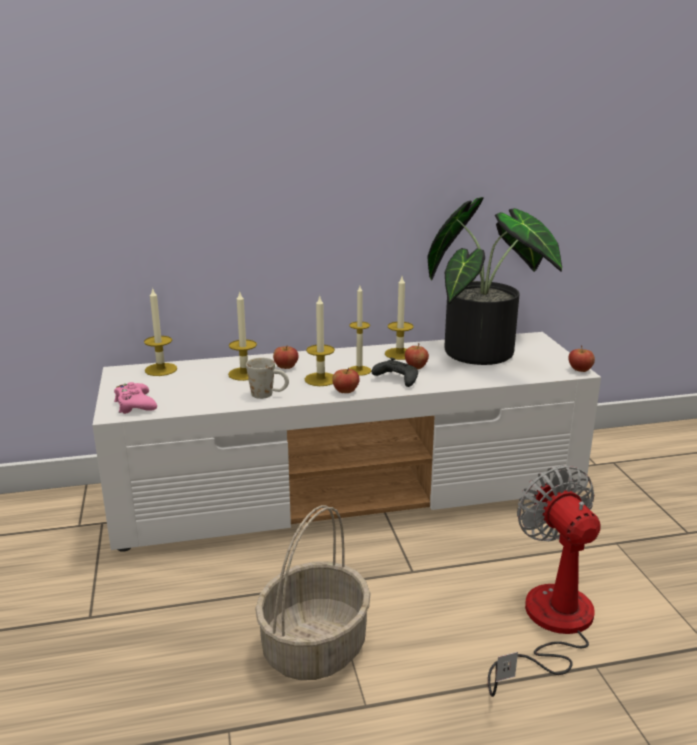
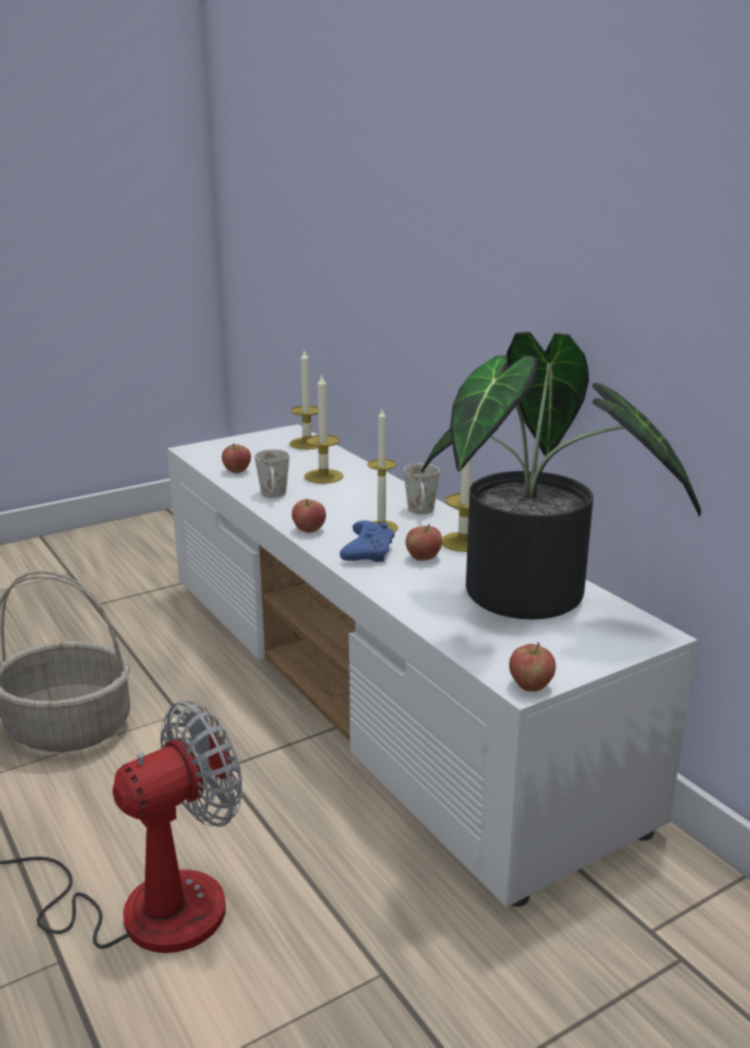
camera: 70 degrees right, 0 degrees up
(135, 405) = (215, 452): pink game controller -> none
(286, 367) = (358, 491): apple -> apple (237, 471)
(320, 379) = (336, 512): candle -> none
(343, 356) = (421, 512): none -> white mug
(396, 380) = (368, 552): black game controller -> blue game controller

